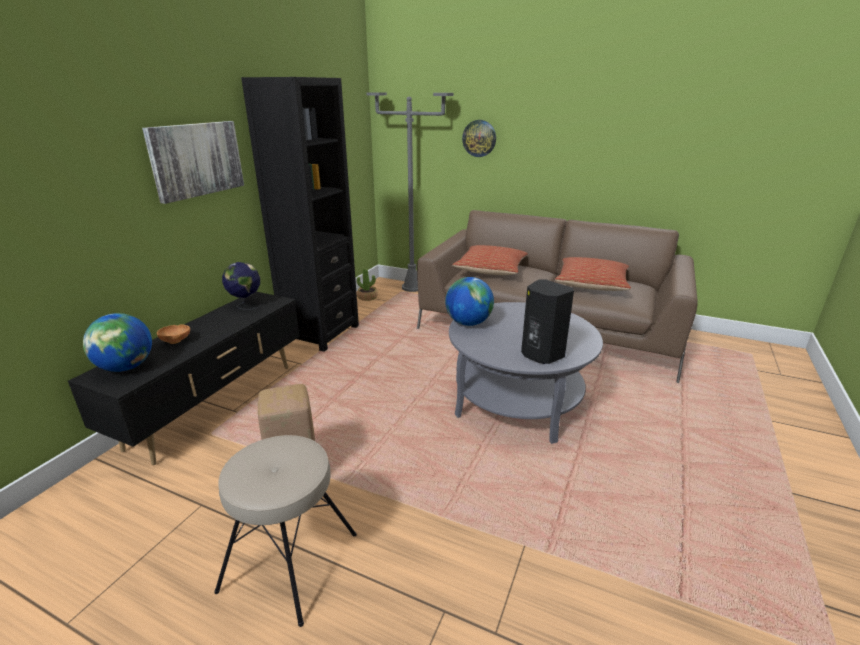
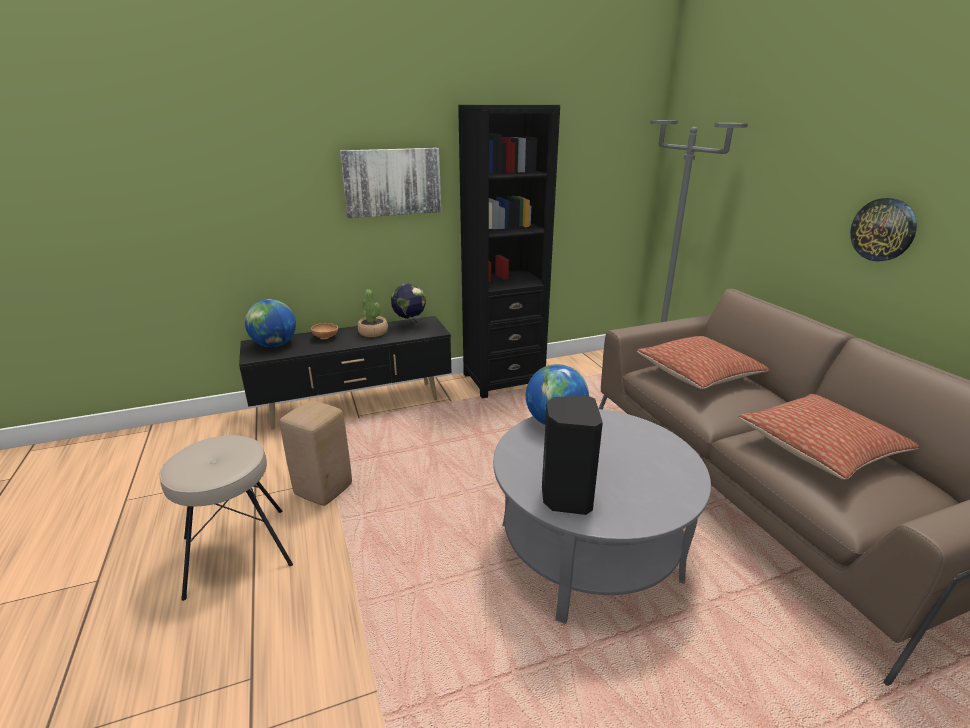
camera: 45 degrees right, 0 degrees up
(367, 297) = (593, 361): potted plant -> potted plant (373, 332)
(479, 138) = (772, 190): wall clock -> wall clock (883, 229)

